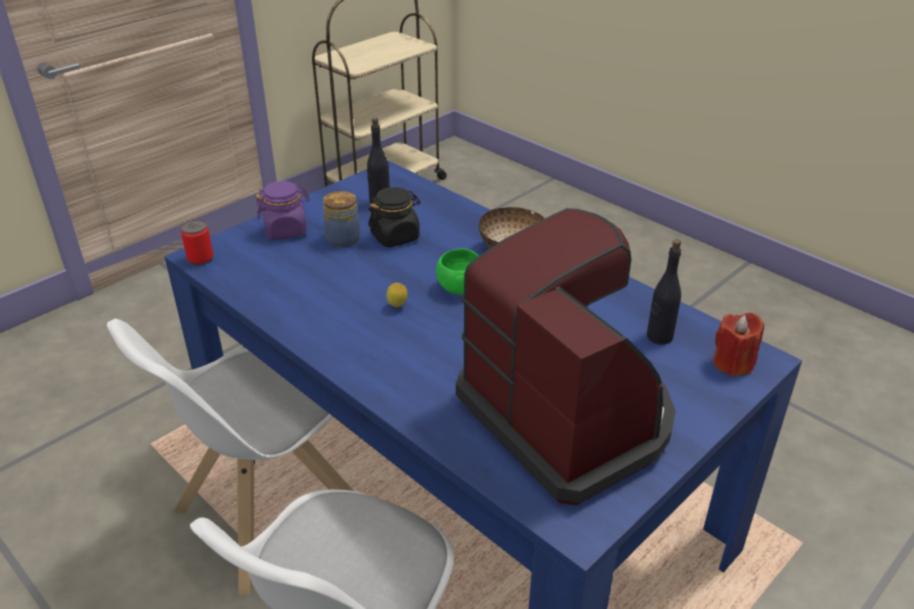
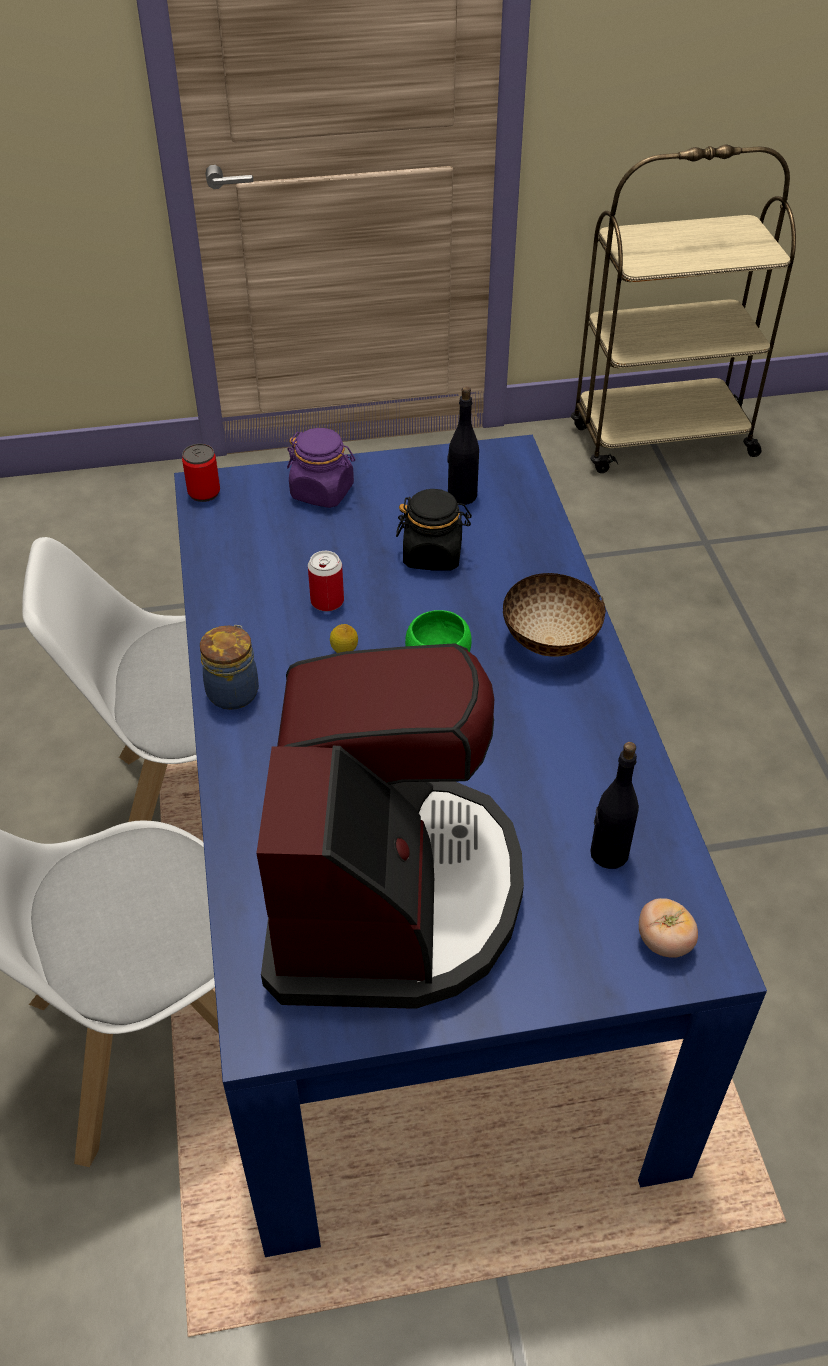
camera: 35 degrees right, 10 degrees up
(343, 238) = (373, 530): jar -> jar (234, 691)
(355, 284) = (327, 601): none -> can
(733, 363) = (664, 942): red candle -> tomato

